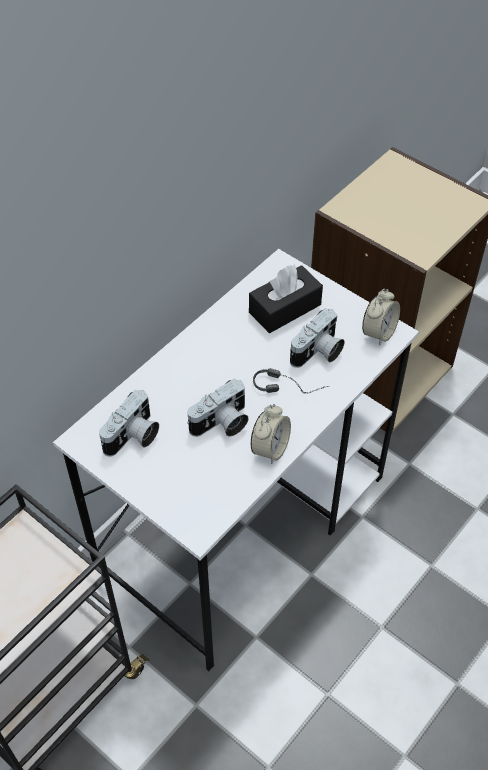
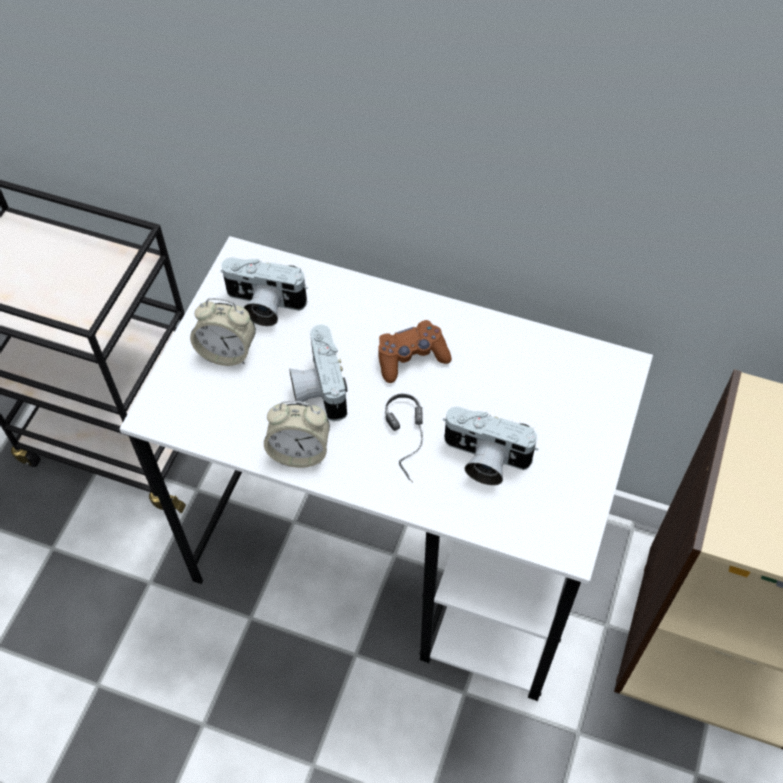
camera: 70 degrees right, 5 degrees up
(222, 365) = (411, 357): none -> brown game controller
(222, 424) = (318, 387): camera -> camera turned 45 degrees clockwise
(285, 308) = (543, 396): black tissue box -> none
(378, 333) = (558, 526): alarm clock -> alarm clock (227, 352)

